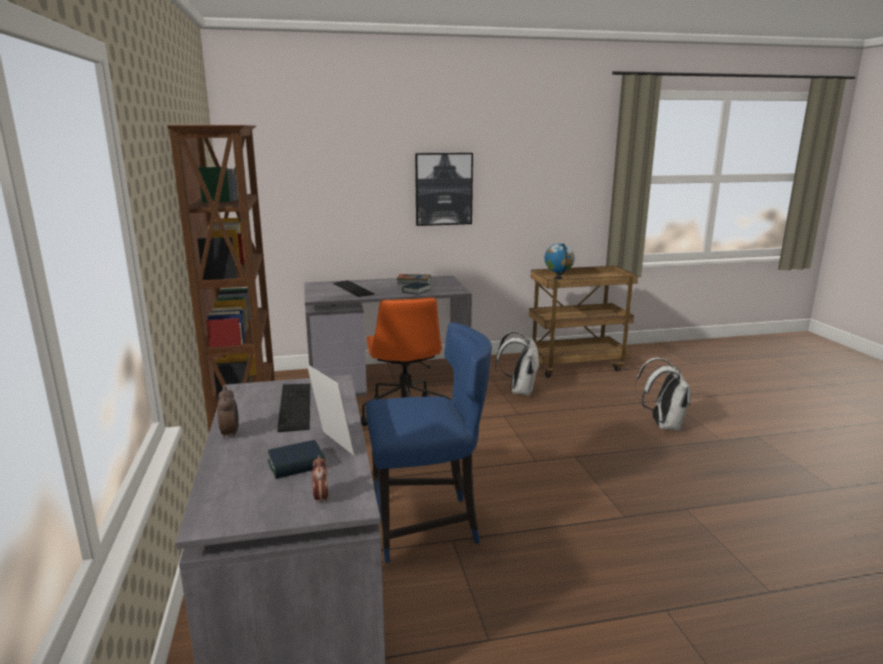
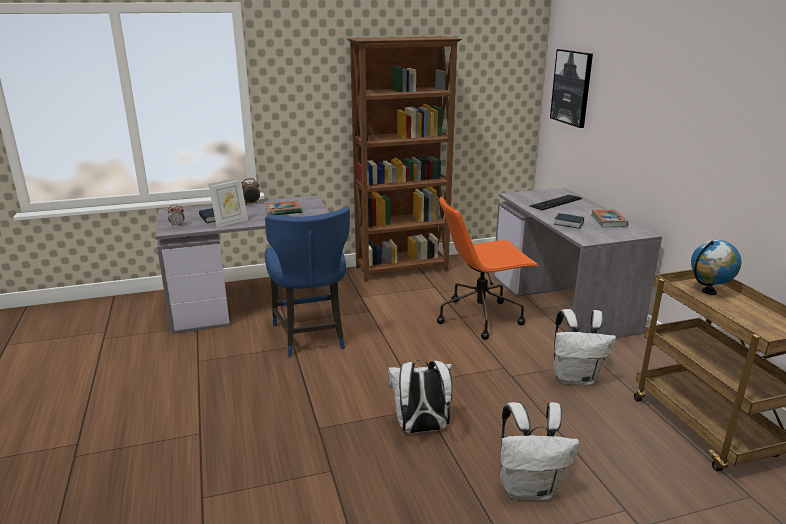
camera: 85 degrees right, 5 degrees up
(295, 406) = (283, 211): keyboard -> book
(443, 189) = (678, 128): picture -> picture (572, 87)
(607, 460) = (421, 429): none -> white backpack

